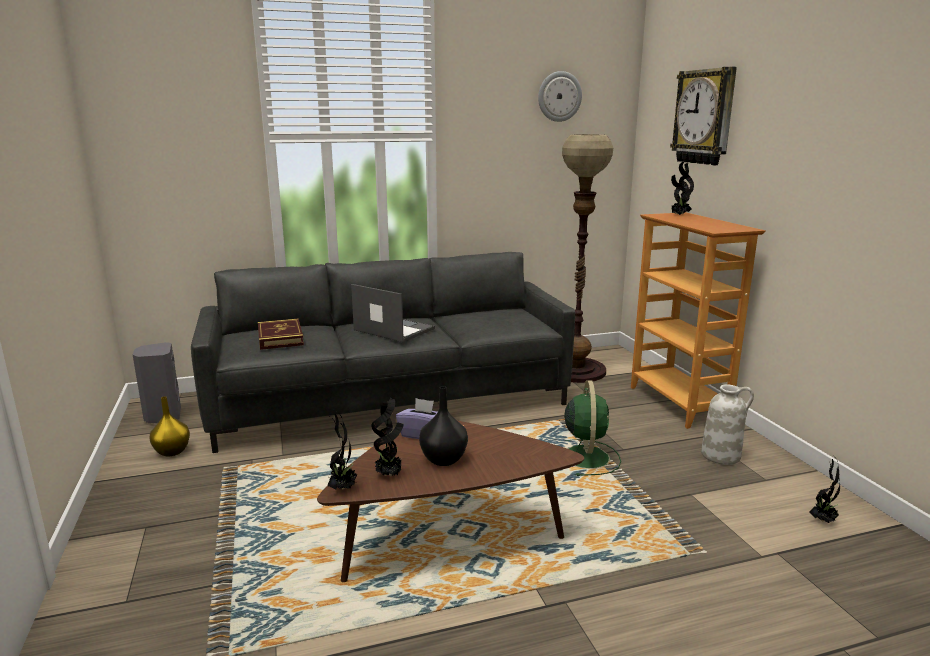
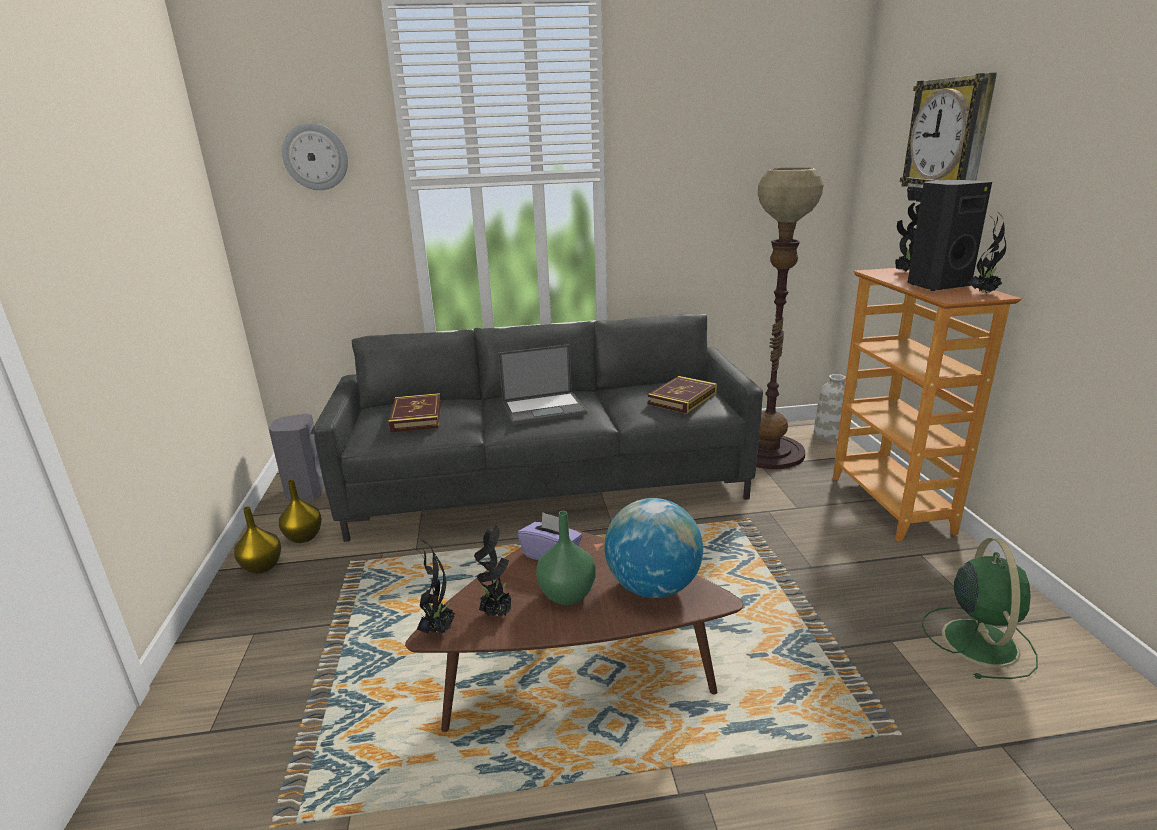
camera: 10 degrees right, 5 degrees up
(138, 477) = (262, 567): none -> yellow vase
(393, 329) = (544, 408): laptop -> laptop turned 120 degrees clockwise
(442, 459) = (566, 594): black vase -> green vase
(508, 320) = (682, 398): none -> book
(511, 450) = (652, 586): none -> globe
(559, 96) = (759, 119): wall clock -> wall clock (315, 157)
(585, 456) = (762, 574): green fan -> green fan (978, 640)
(704, 223) = (936, 285): none -> black speaker
(721, 455) = (938, 585): white vase -> white vase (830, 435)
(823, 520) = (1072, 698): potted plant -> potted plant (984, 293)

